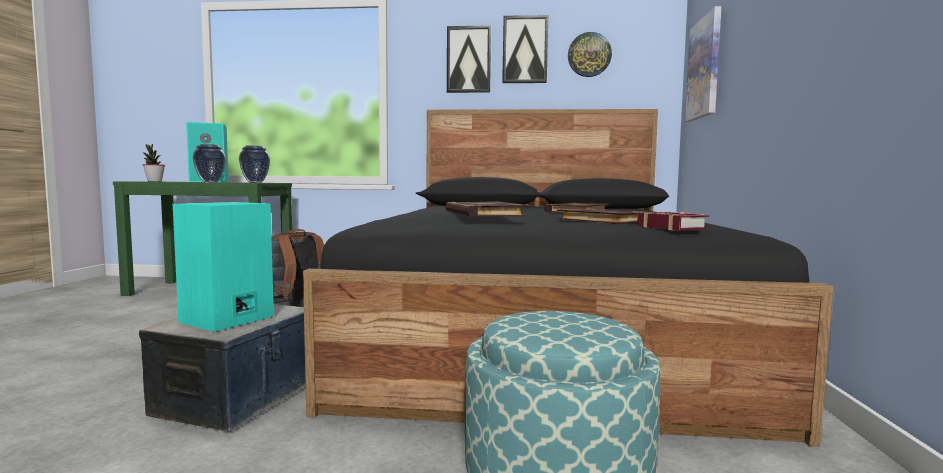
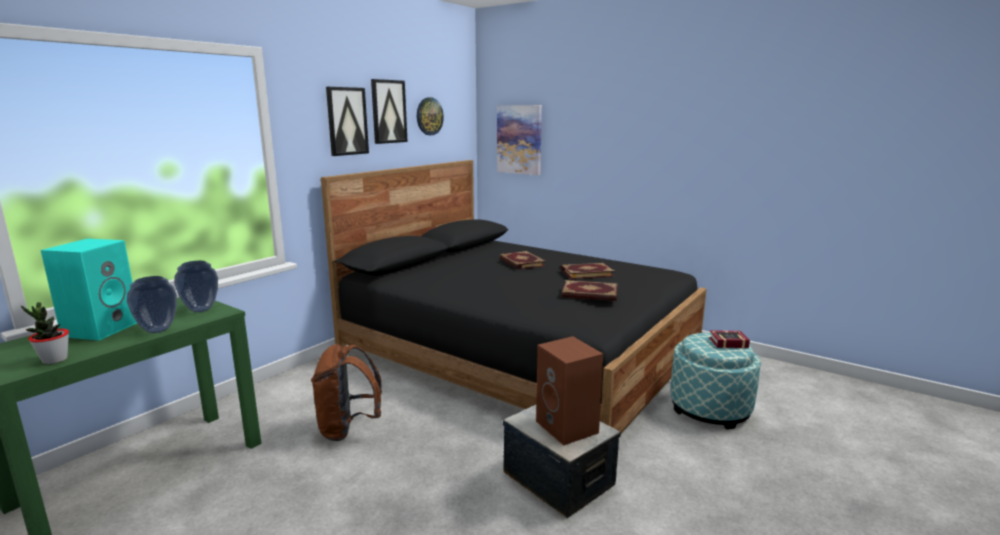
camera: 60 degrees left, 10 degrees up
(226, 320) = (568, 427): turquoise speaker -> brown speaker
(670, 227) = (653, 276): book -> book (726, 342)

